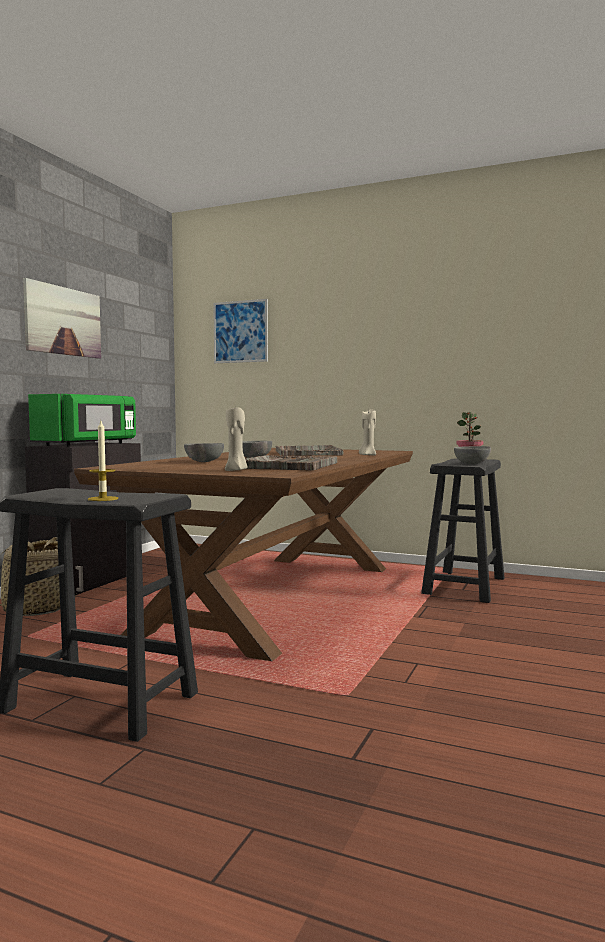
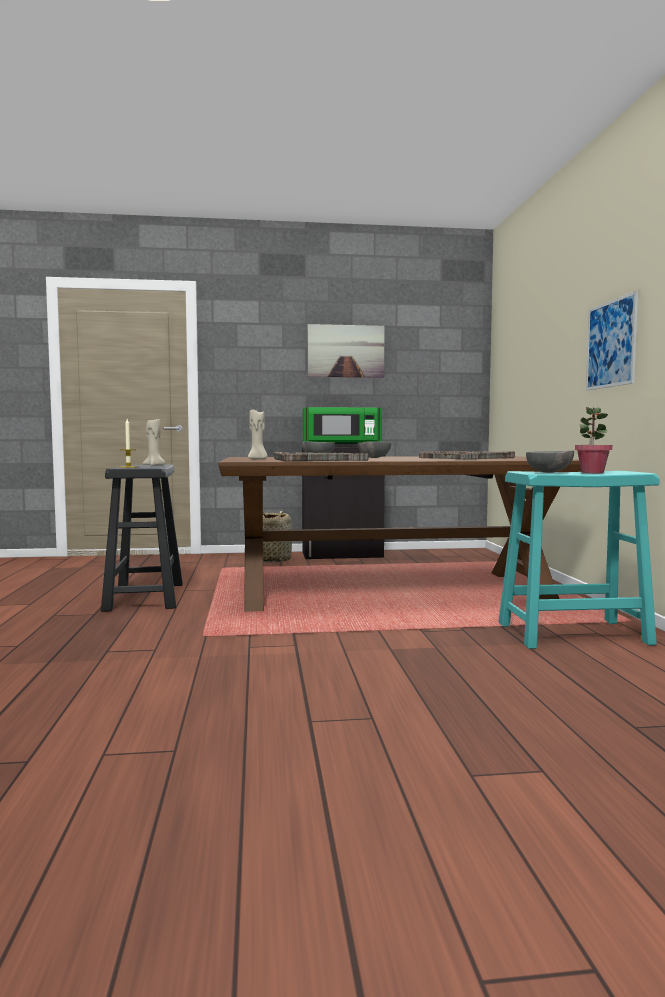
camera: 60 degrees right, 0 degrees up
(240, 331) = (519, 336): picture -> picture (611, 344)
(367, 455) = (484, 460): beige candle -> beige candle (154, 465)
(464, 586) = (572, 634): black stool -> turquoise stool

